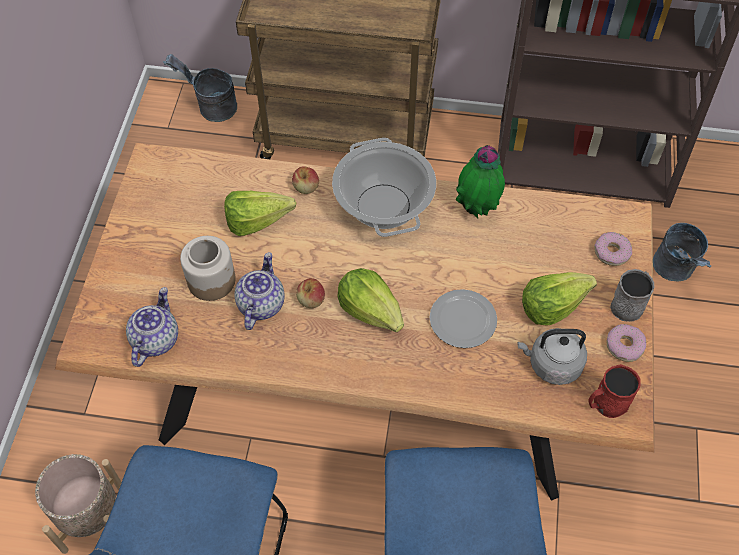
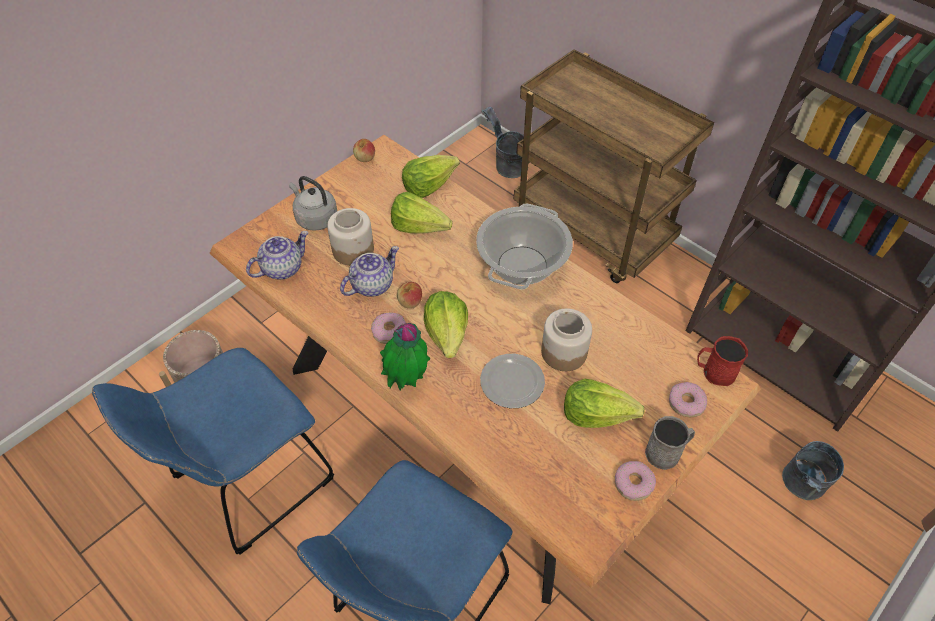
camera: 35 degrees right, 5 degrees down
(229, 173) = (428, 185): none -> lettuce
(306, 187) = (475, 222): apple -> apple (365, 158)
(316, 339) = (389, 331): none -> donut
(477, 209) = (596, 307): potted plant -> potted plant (407, 382)
(483, 266) = (563, 352): none -> jar
(551, 365) = (556, 459): grey kettle -> grey kettle (315, 218)
(606, 403) = (577, 519): red mug -> red mug (714, 372)

